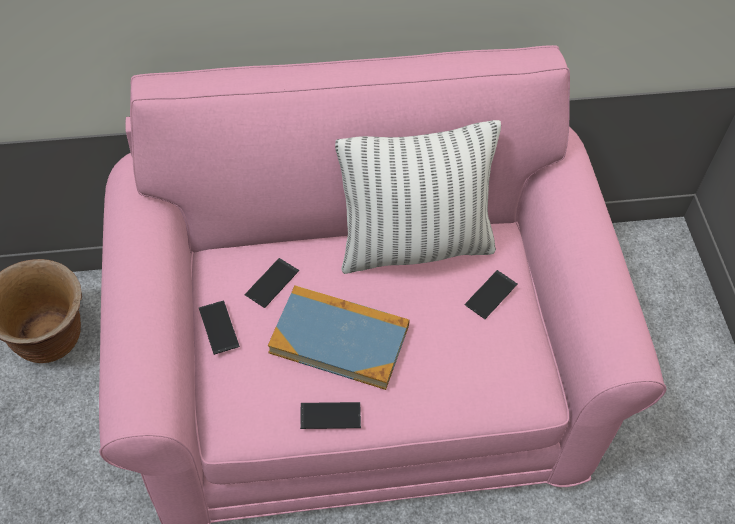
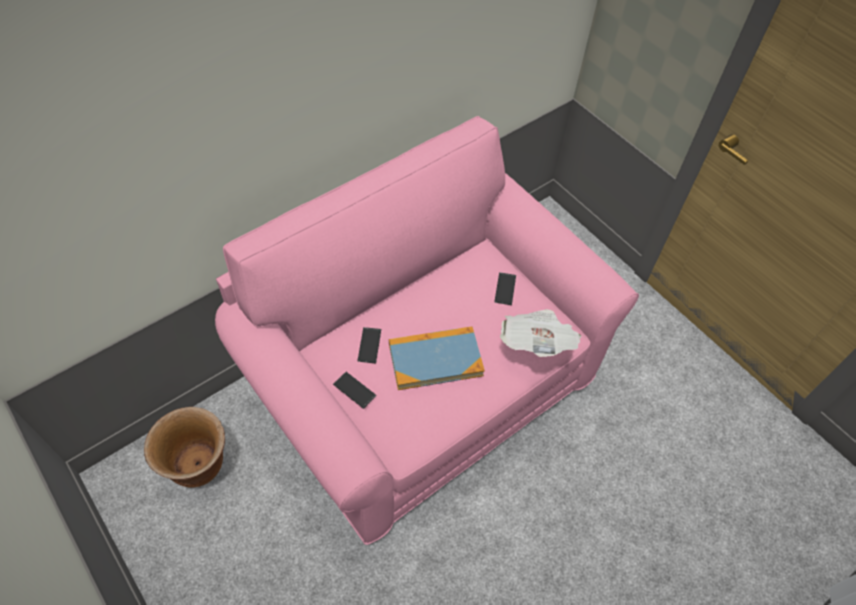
camera: 30 degrees left, 0 degrees up
(330, 415) = (461, 408): phone -> none
(414, 245) = (440, 280): pillow -> none
(485, 383) = (536, 343): none -> newspaper

